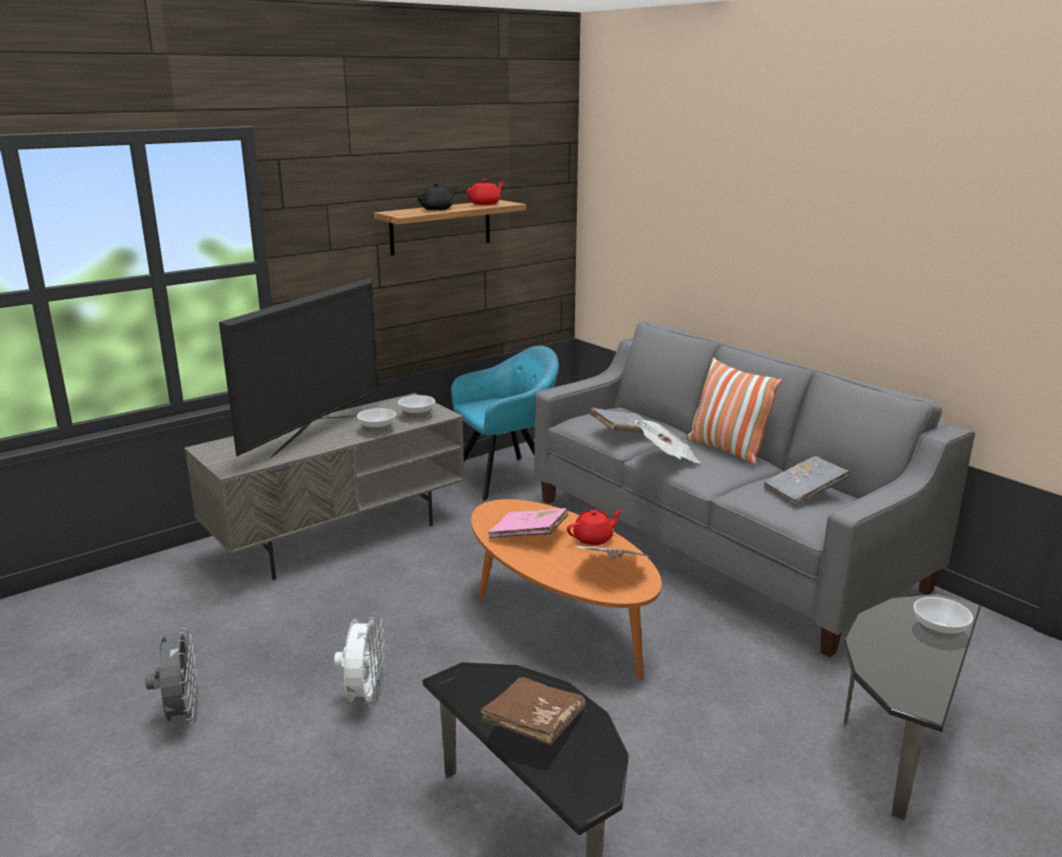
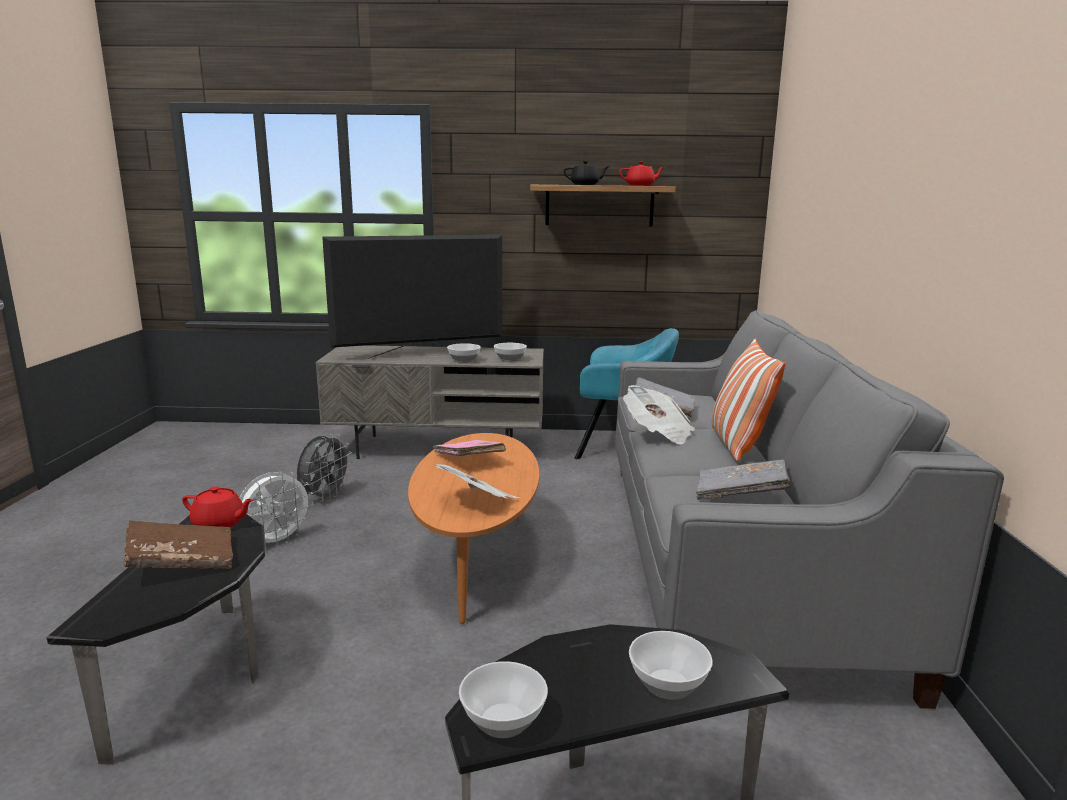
camera: 40 degrees right, 5 degrees down
(182, 715) = (184, 507): grey fan -> grey fan (325, 497)
(594, 538) = (511, 479): red teapot -> red teapot (219, 524)
(919, 693) = (503, 721): none -> bowl

